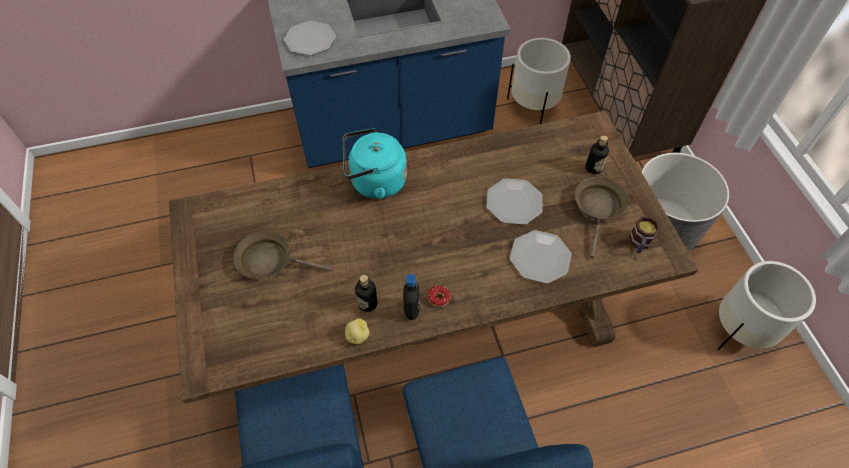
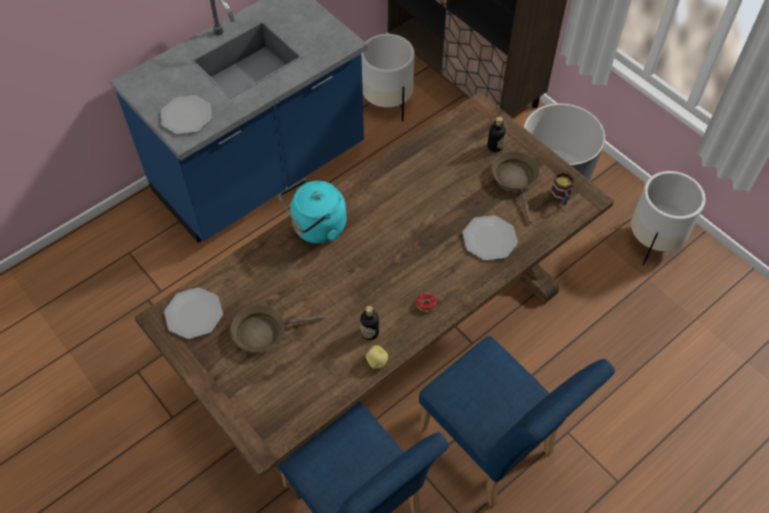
camera: 25 degrees left, 0 degrees up
(411, 310) = (409, 323): black bottle -> none
(514, 202) = (445, 201): plate -> plate (193, 314)

